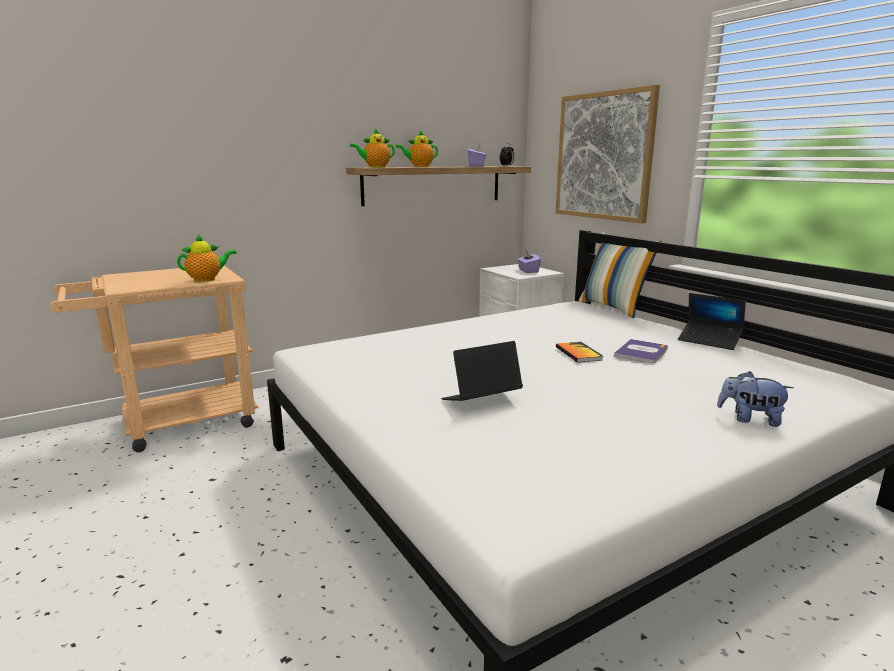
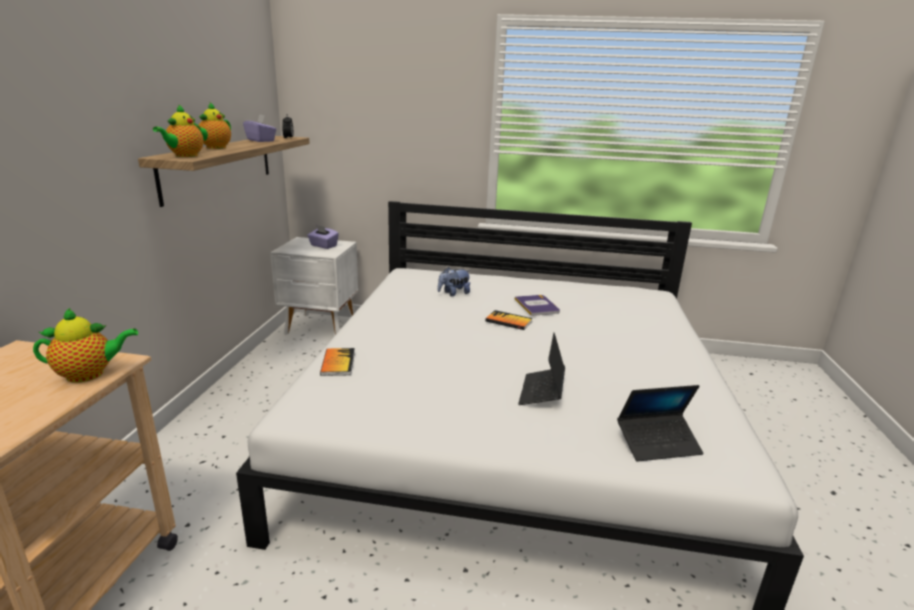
camera: 50 degrees left, 5 degrees up
(207, 279) = (90, 374): teapot -> teapot turned 60 degrees clockwise
(386, 336) = (338, 363): none -> book
(603, 156) = (391, 129): picture -> none
(614, 308) = (438, 268): pillow -> none
(709, 341) = (545, 282): laptop -> laptop (658, 443)
(750, 419) = (665, 336): plush toy -> plush toy (453, 293)

